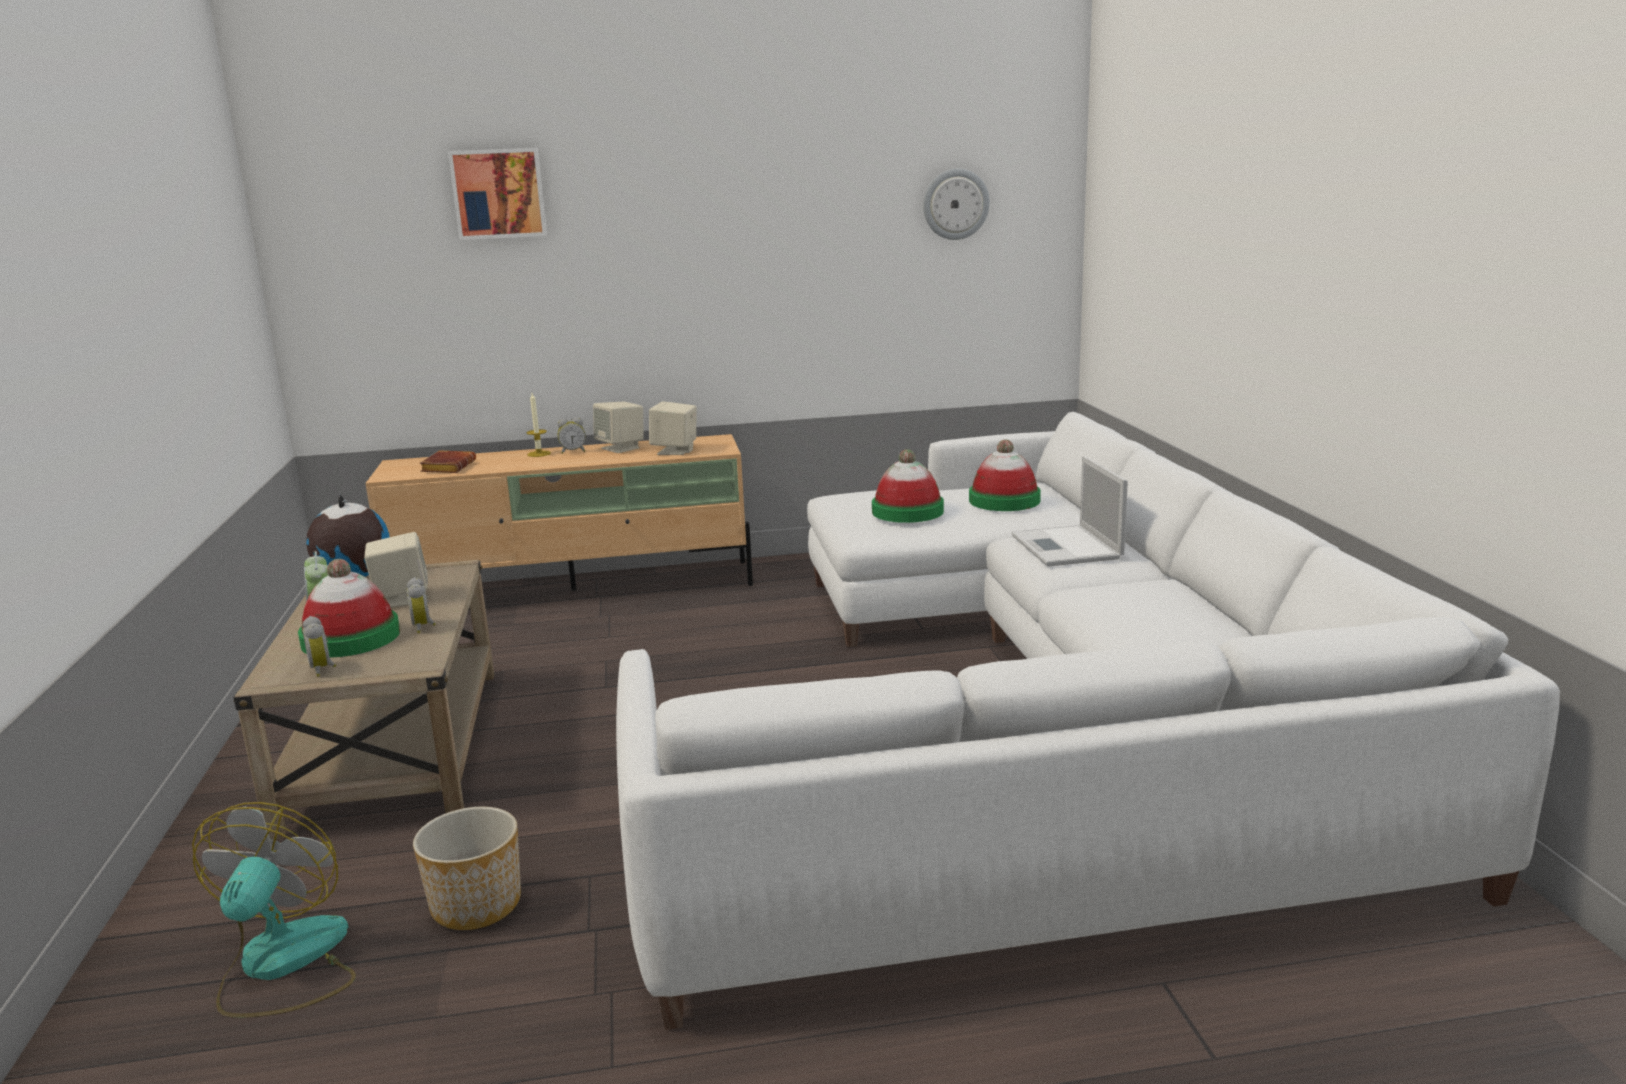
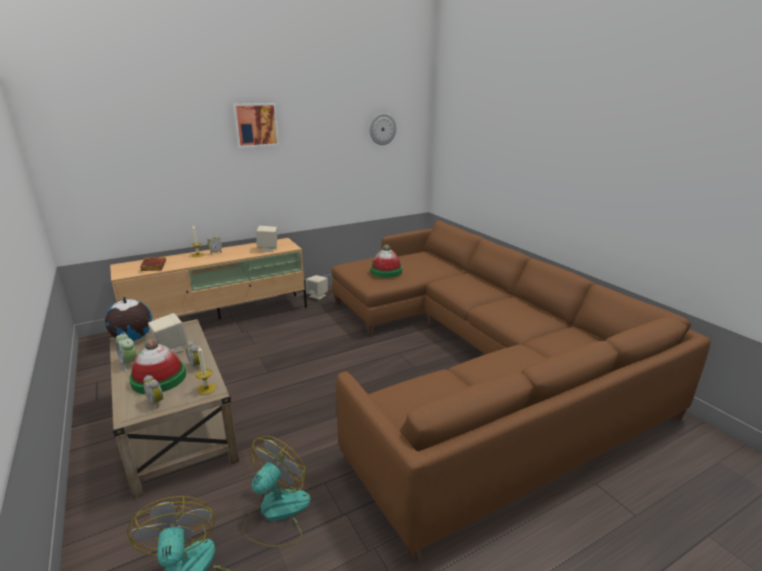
camera: 20 degrees left, 5 degrees up
(413, 661) = (206, 389): none -> candle
(475, 905) = (276, 513): planter -> fan
(499, 193) = (167, 123): picture -> picture (255, 125)
(621, 448) = (239, 249): beige speaker -> beige speaker (318, 296)
(1004, 501) = (422, 262): hat -> none
(1047, 724) = (475, 363): white sofa -> brown sofa
(1067, 548) = (466, 285): laptop -> none

